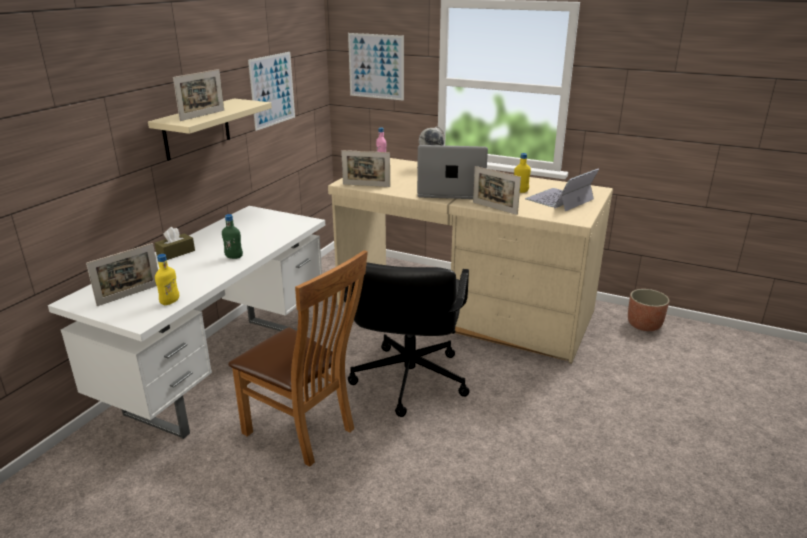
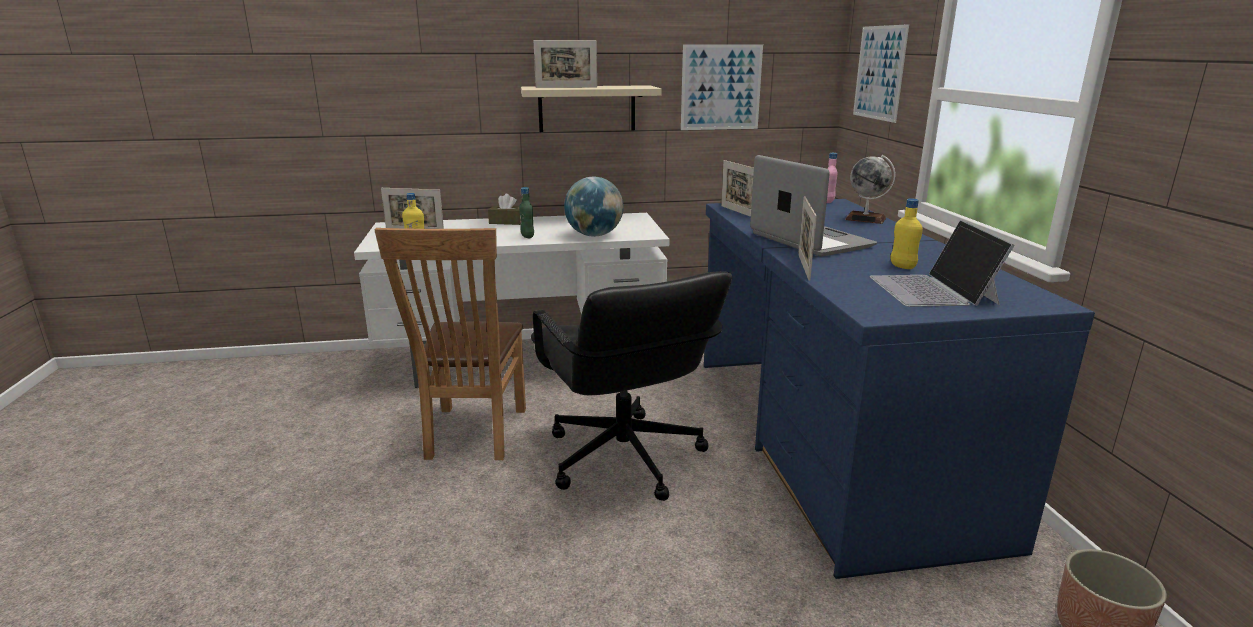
camera: 55 degrees right, 5 degrees down
(275, 236) = (594, 235): none -> globe
(408, 380) = (623, 458): black office chair -> black office chair turned 90 degrees counterclockwise
(463, 309) = (827, 439): beige desk -> blue desk
(559, 199) = (933, 290): laptop -> laptop turned 105 degrees counterclockwise

